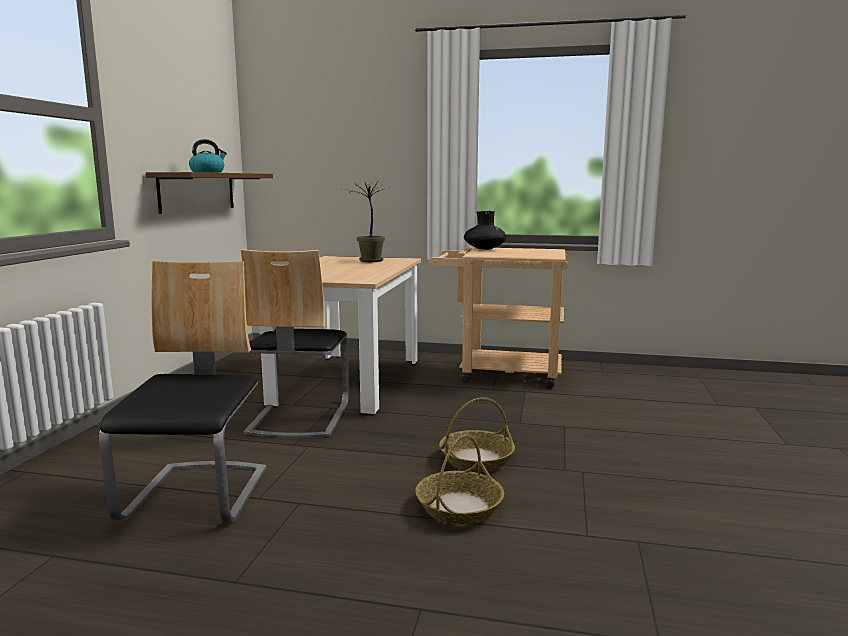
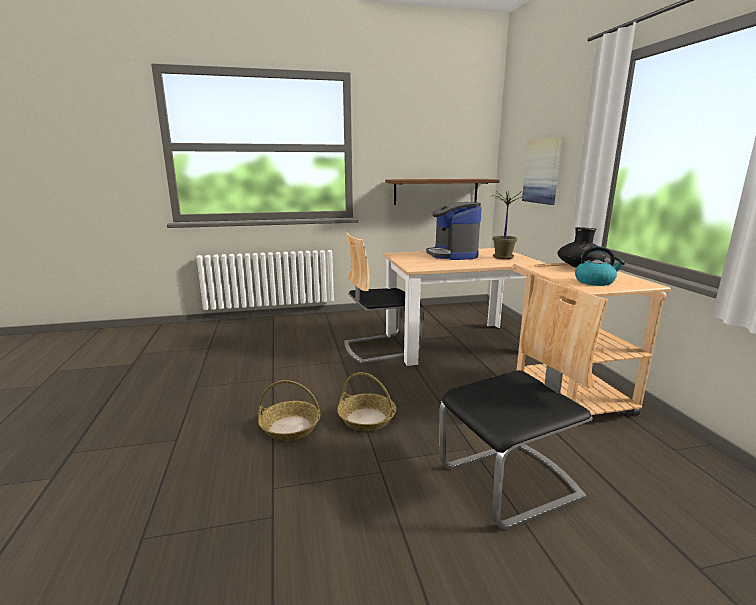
camera: 65 degrees right, 5 degrees up
(197, 494) = (270, 354): chair -> chair (510, 482)
(208, 172) = (428, 179): kettle -> kettle (595, 282)
(325, 267) = (452, 255): none -> coffee machine
(347, 162) = (542, 171): none -> picture

